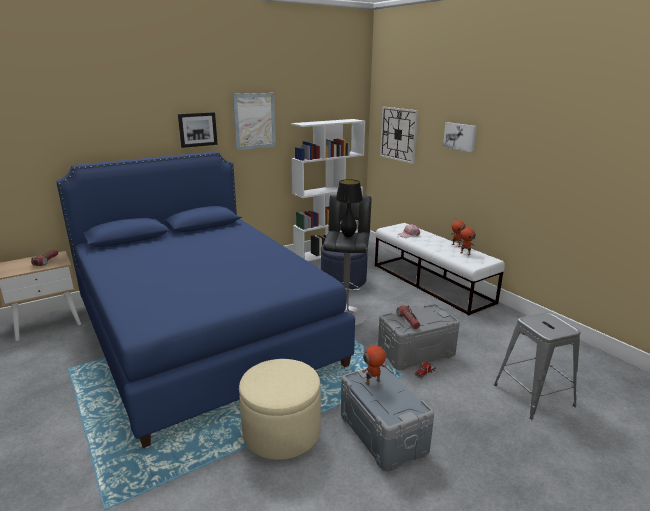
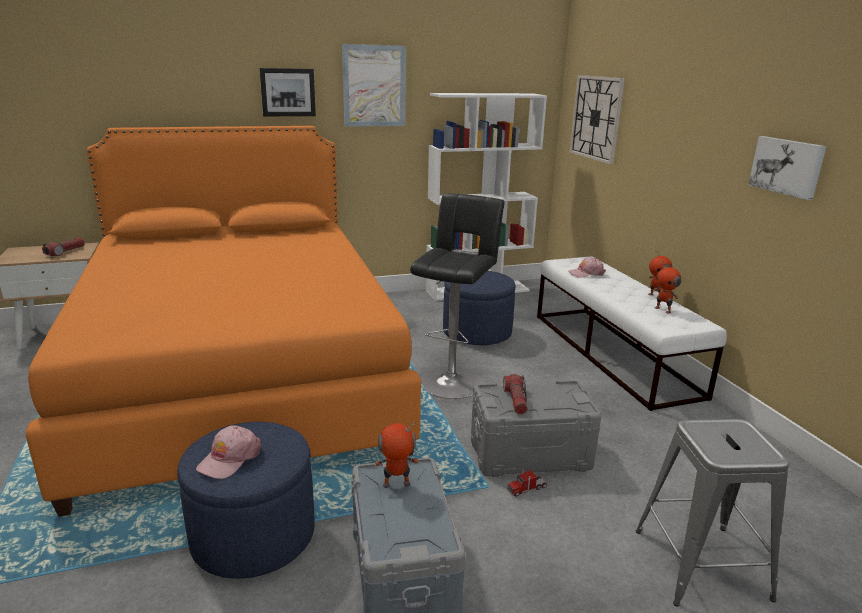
camera: 15 degrees right, 0 degrees up
(203, 333) = (240, 375): blue bed -> orange bed
(274, 385) = (229, 459): none -> pink cap
(281, 432) = (253, 535): beige ottoman -> blue ottoman
(348, 236) = (456, 257): black table lamp -> none
(460, 136) = (679, 119): picture -> picture (787, 166)

